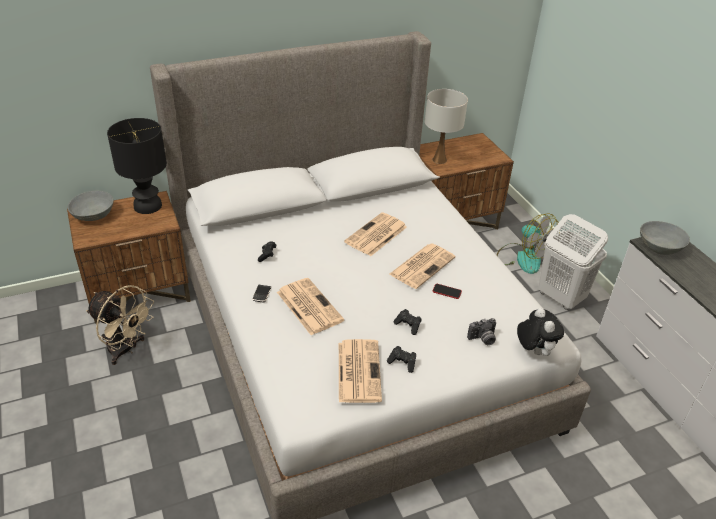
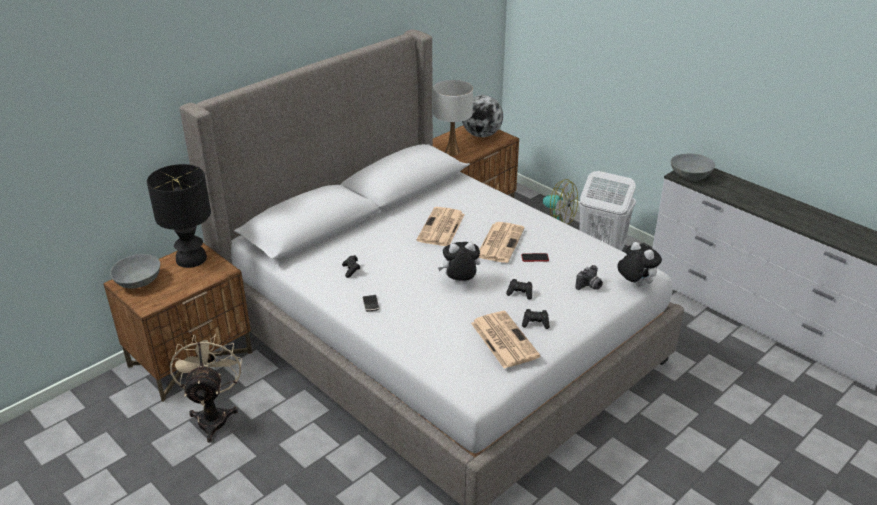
camera: 20 degrees left, 5 degrees down
(126, 350) = (213, 416): beige fan -> beige fan turned 105 degrees counterclockwise
(308, 306) = (422, 301): newspaper -> none
(357, 296) = (460, 282): none -> plush toy
(478, 149) = (481, 135): none -> globe

